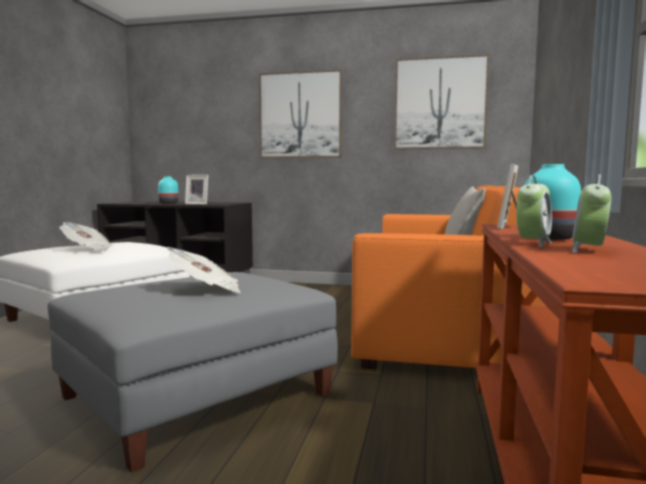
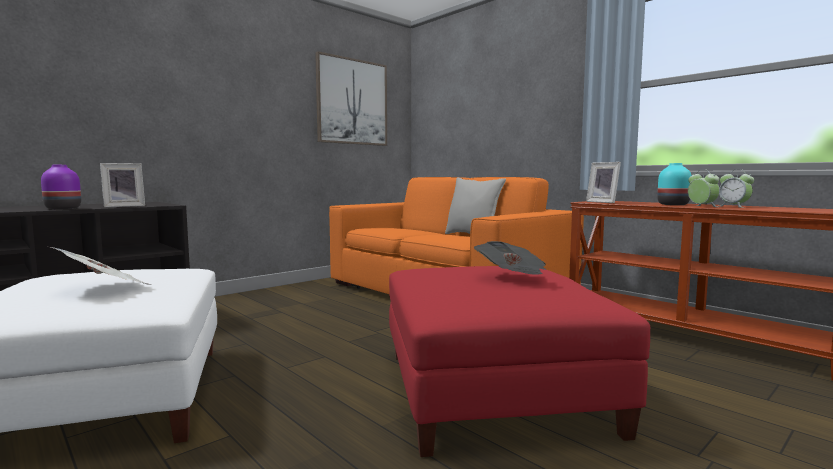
camera: 55 degrees left, 0 degrees up
(169, 203) = (64, 208): turquoise vase -> purple vase
(197, 395) = (493, 390): grey ottoman -> red ottoman
(300, 115) = (218, 93): picture -> none

